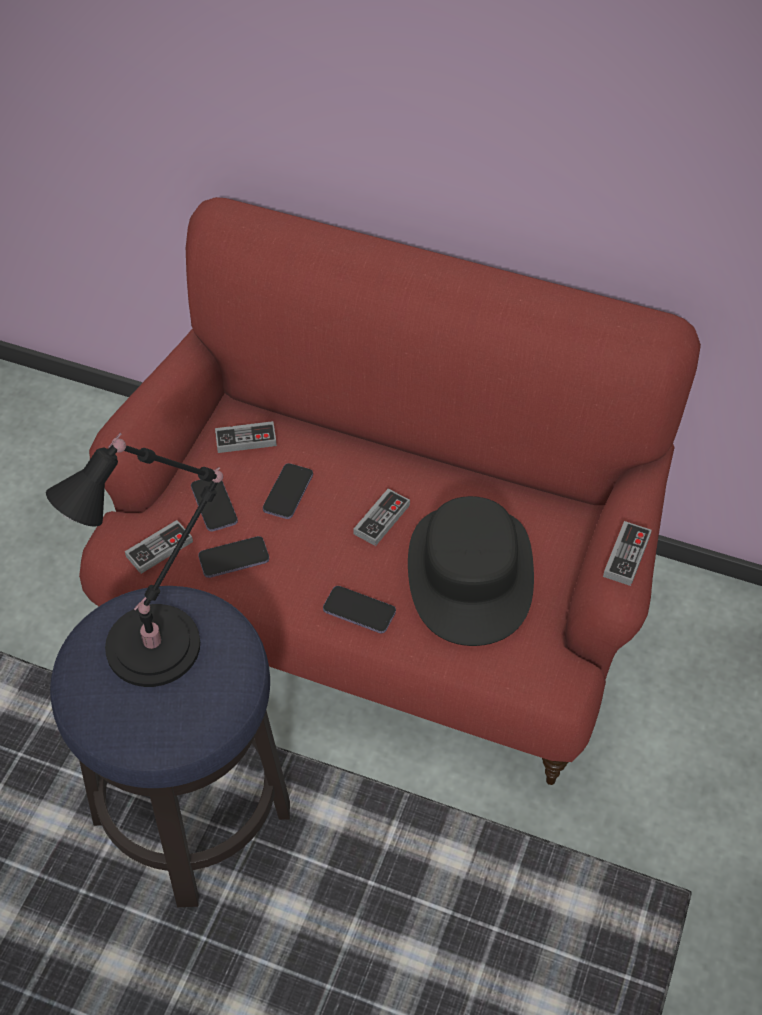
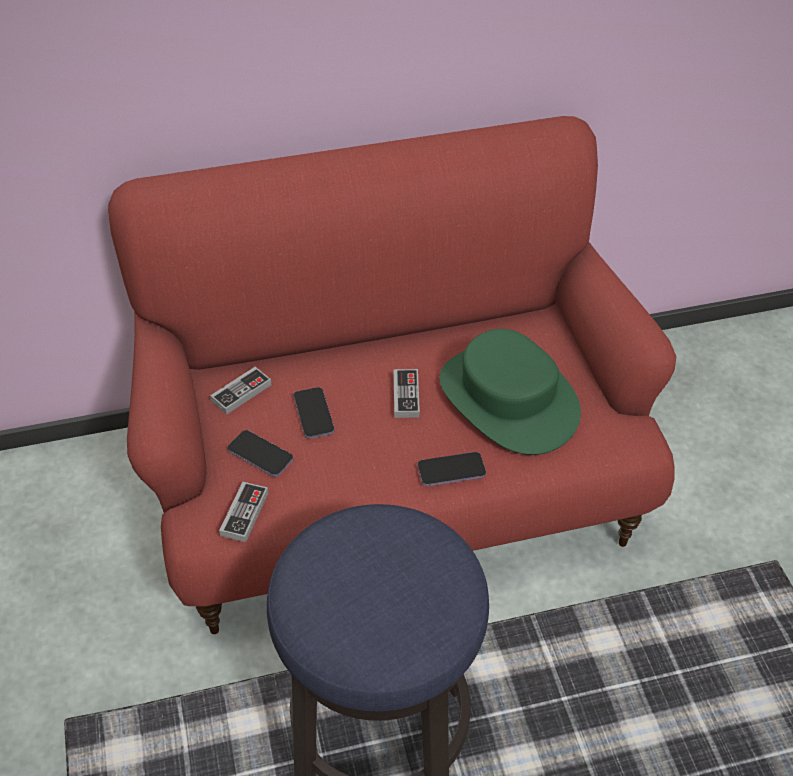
camera: 35 degrees left, 5 degrees down
(160, 641) = (362, 563): black table lamp -> none
(234, 558) = (315, 487): phone -> none
(469, 573) = (507, 399): black hat -> green hat
(626, 556) = (635, 313): game controller -> none

